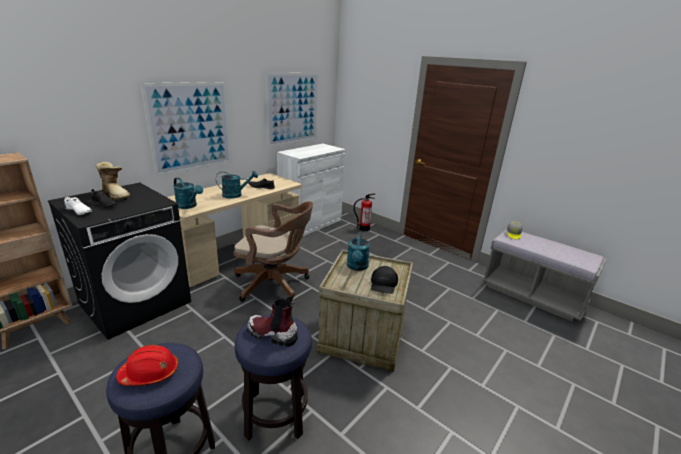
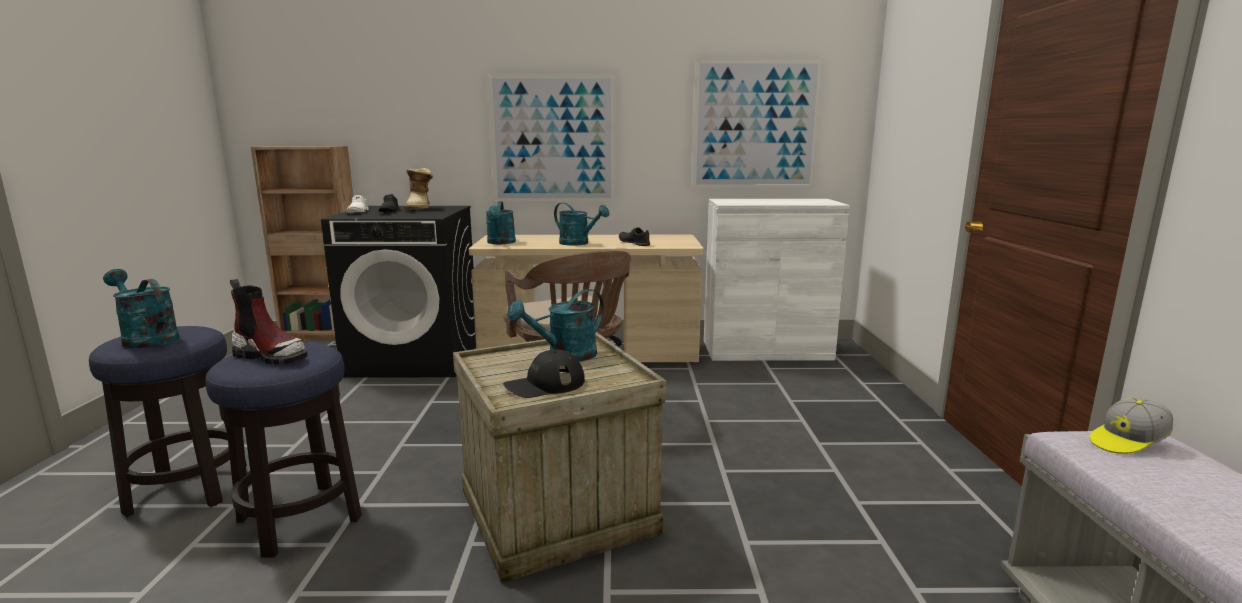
camera: 50 degrees right, 10 degrees down
(150, 373) = (146, 338): red hard hat -> turquoise watering can
(272, 334) = (271, 356): boot -> boot turned 135 degrees clockwise
(364, 229) = (861, 383): fire extinguisher -> none

